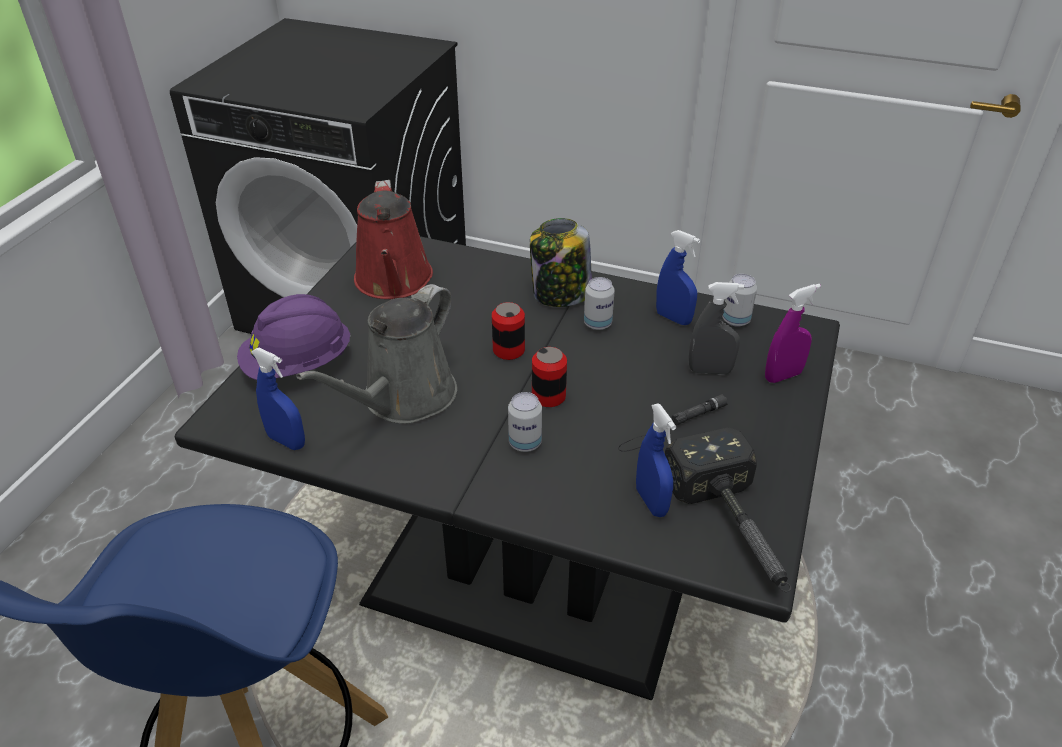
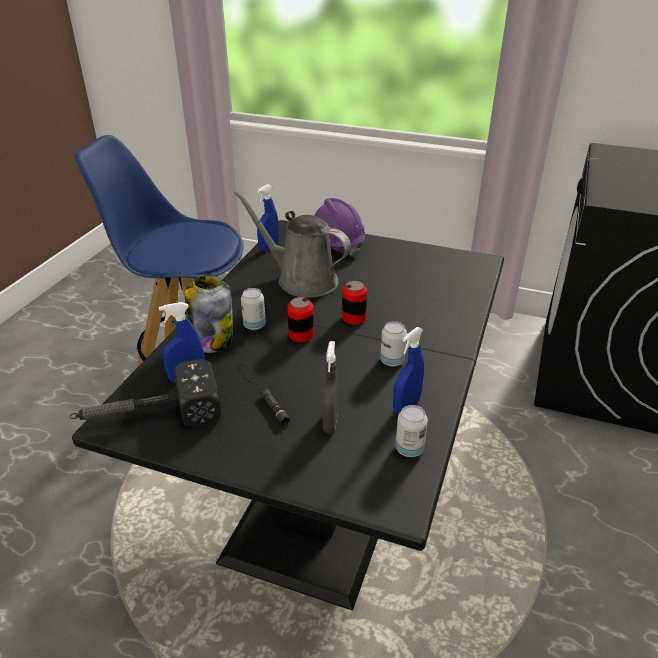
camera: 90 degrees right, 5 degrees down
(394, 282) = (430, 269): red watering can -> none
(560, 294) = (431, 342): jar -> jar (211, 339)
(783, 376) = (322, 472): purple spray bottle -> none

